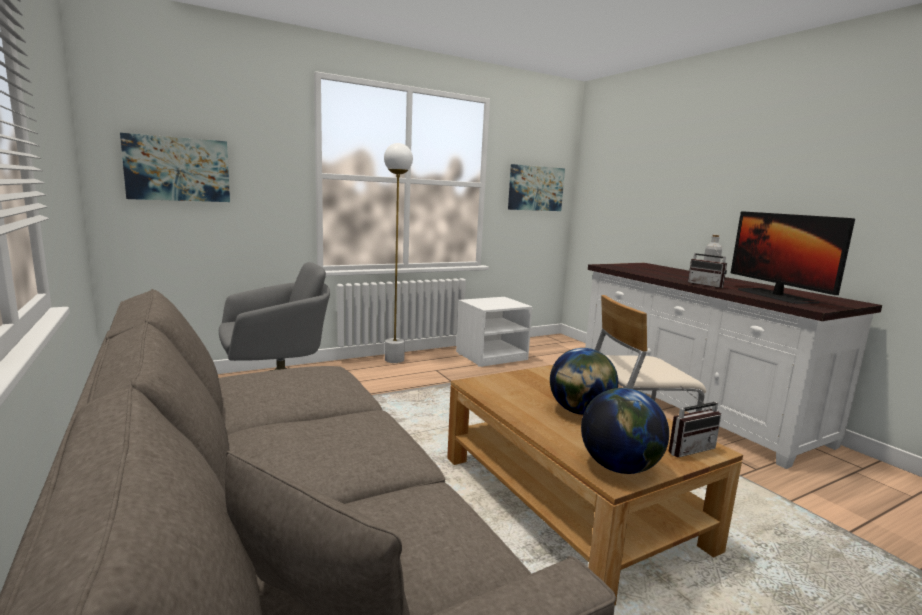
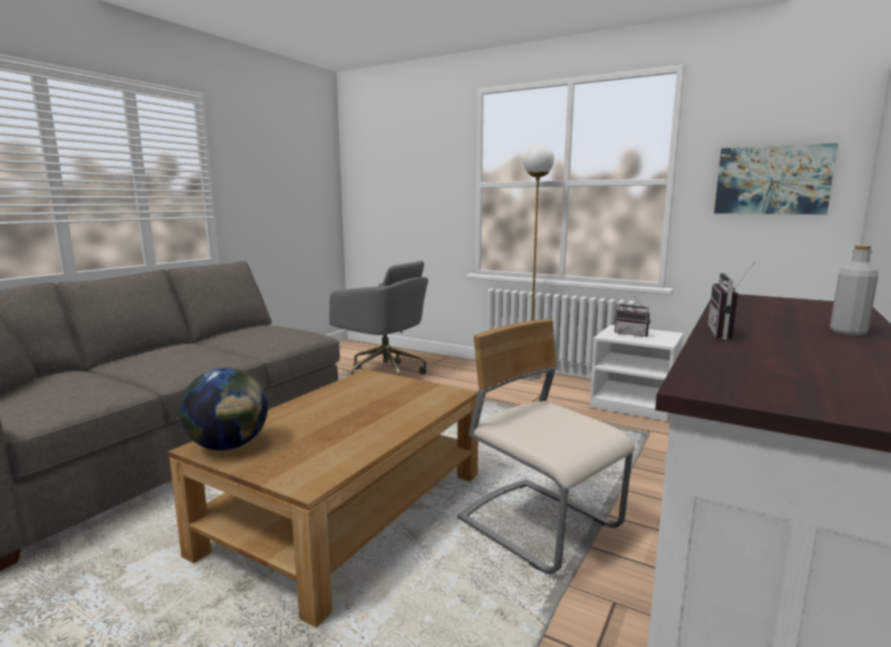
camera: 60 degrees right, 0 degrees up
(178, 169) = (386, 188): picture -> none
(580, 411) = (347, 417): globe -> none
(686, 448) = (297, 471): radio -> radio (632, 334)
(776, 296) = (764, 367): monitor -> none

